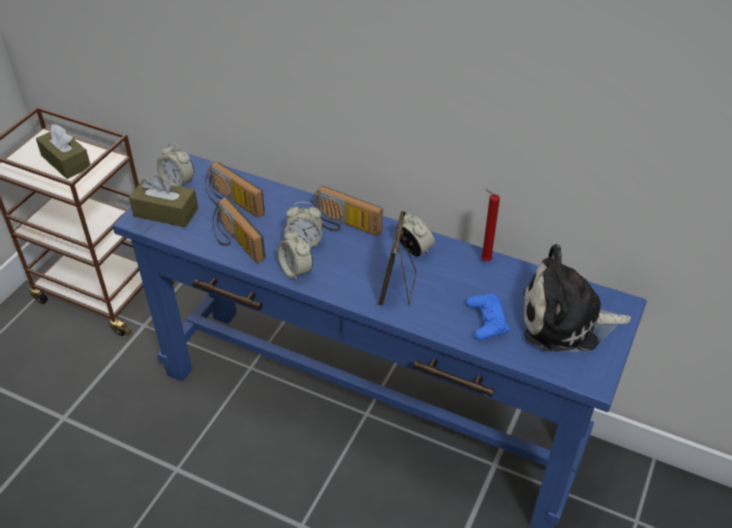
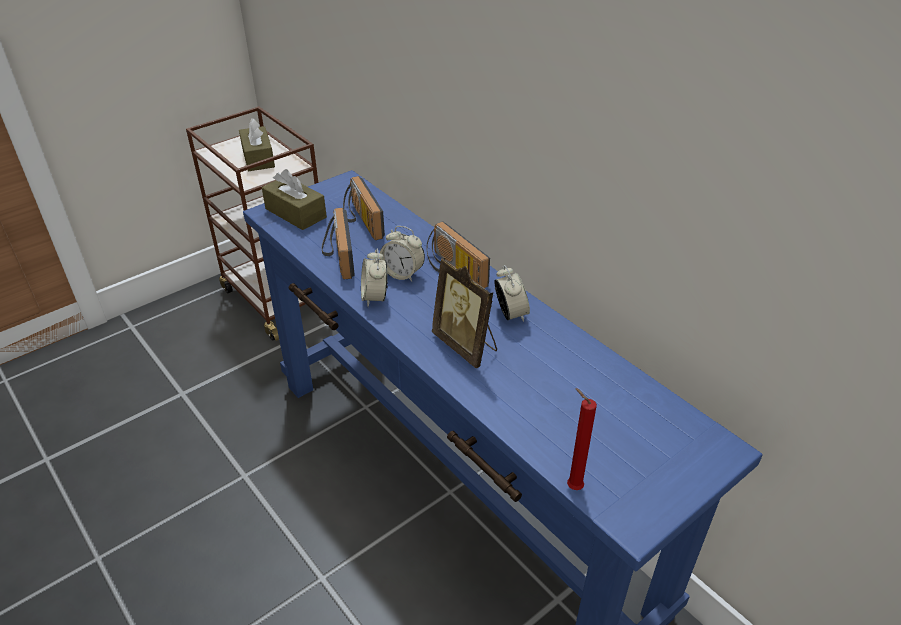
camera: 25 degrees right, 5 degrees down
(178, 182) = (325, 192): alarm clock -> none
(398, 288) = (466, 345): picture frame -> picture frame turned 75 degrees counterclockwise
(484, 260) = (582, 347): red candle -> red candle (572, 486)
(486, 320) = (543, 410): blue game controller -> none
(566, 321) = (640, 443): plush toy -> none

